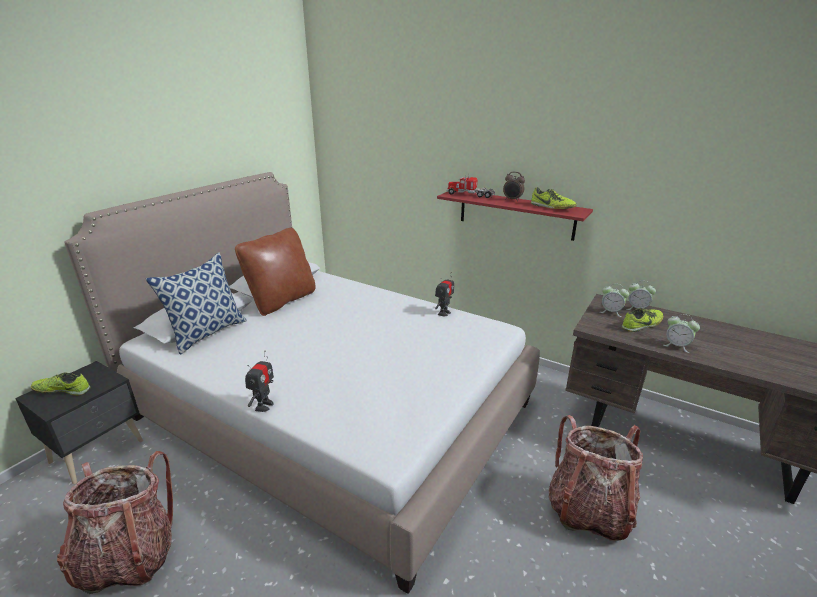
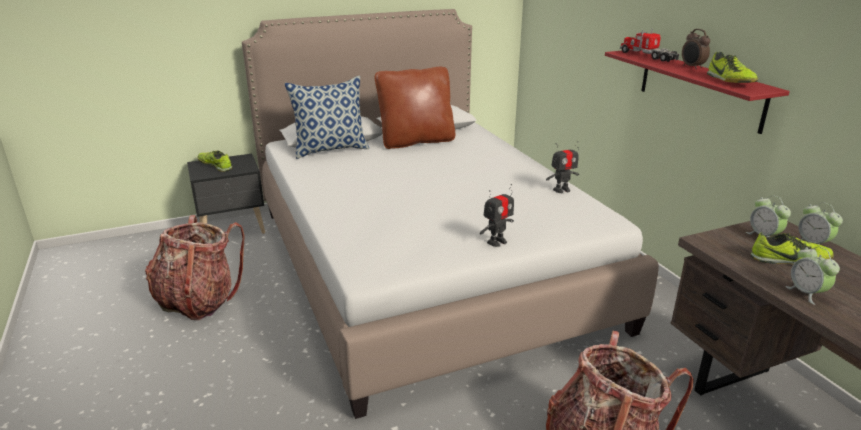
camera: 35 degrees right, 0 degrees up
(264, 405) = (314, 209): toy robot -> toy robot (497, 242)

